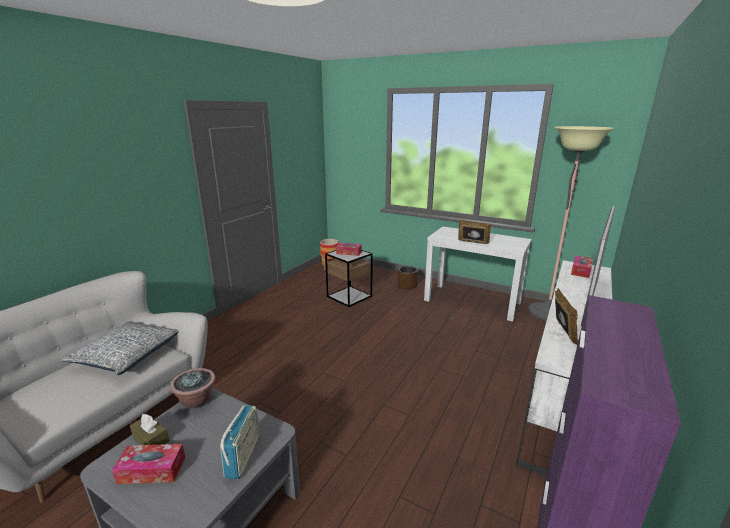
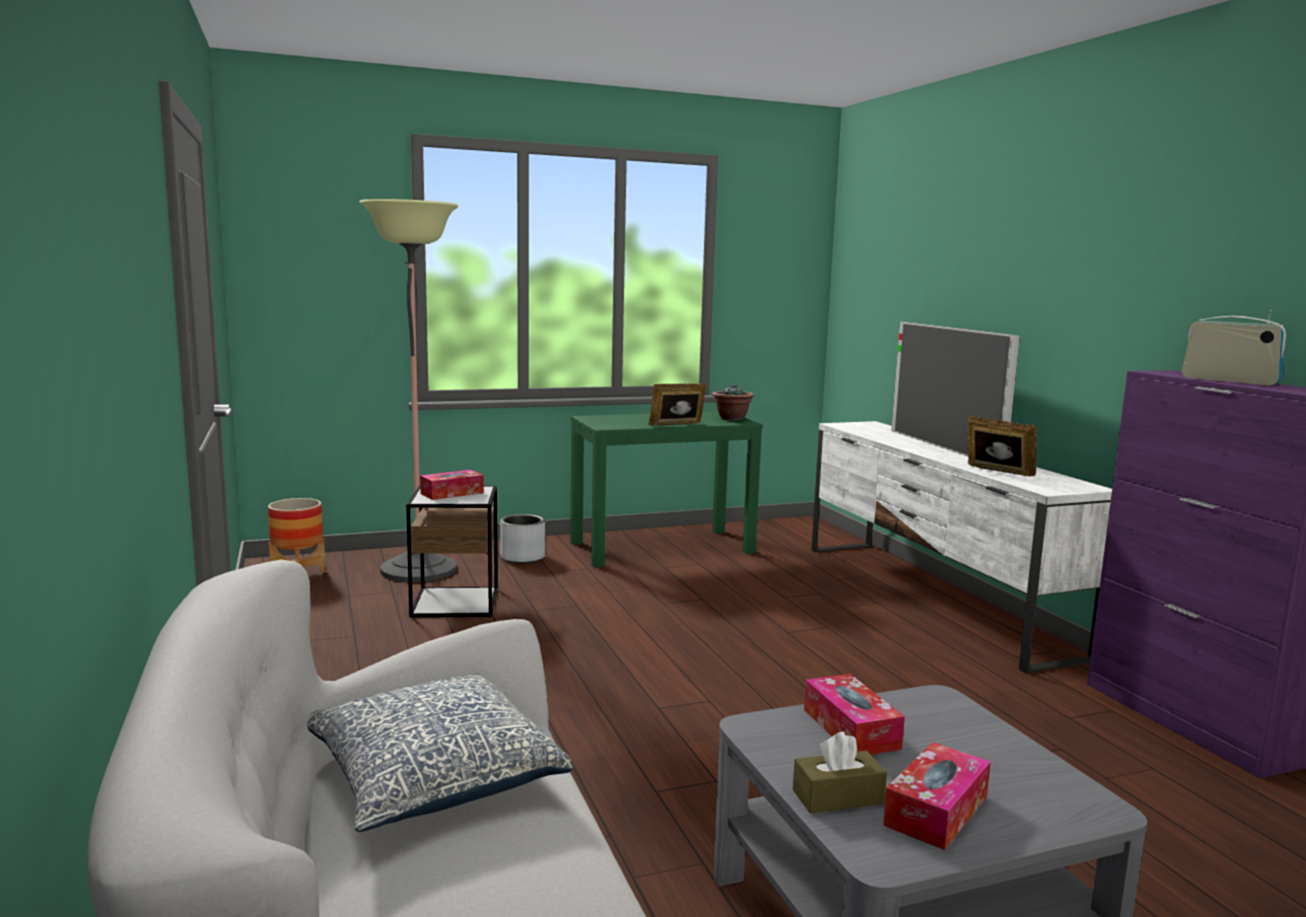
camera: 50 degrees left, 10 degrees down
(197, 401) = (763, 735): potted plant -> potted plant (731, 419)
(243, 455) = (970, 732): radio -> radio (1230, 381)
(407, 285) = (523, 557): brown planter -> grey planter
(472, 301) = (662, 547): white console table -> green console table
(547, 312) = (770, 531): floor lamp -> floor lamp (418, 570)
(581, 271) = (863, 428): tissue box -> tissue box (851, 729)

